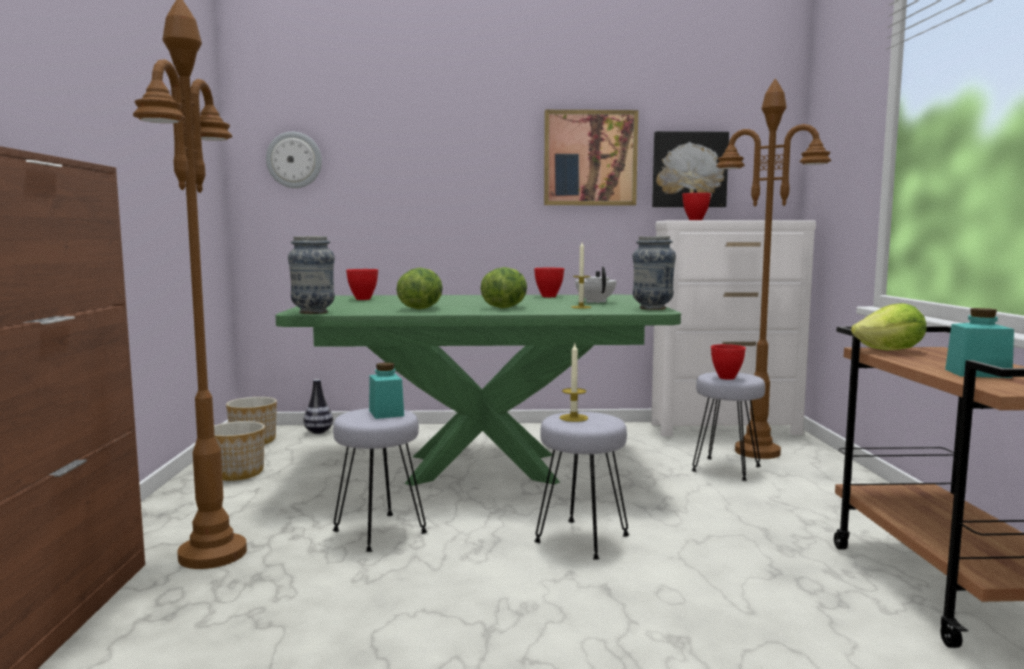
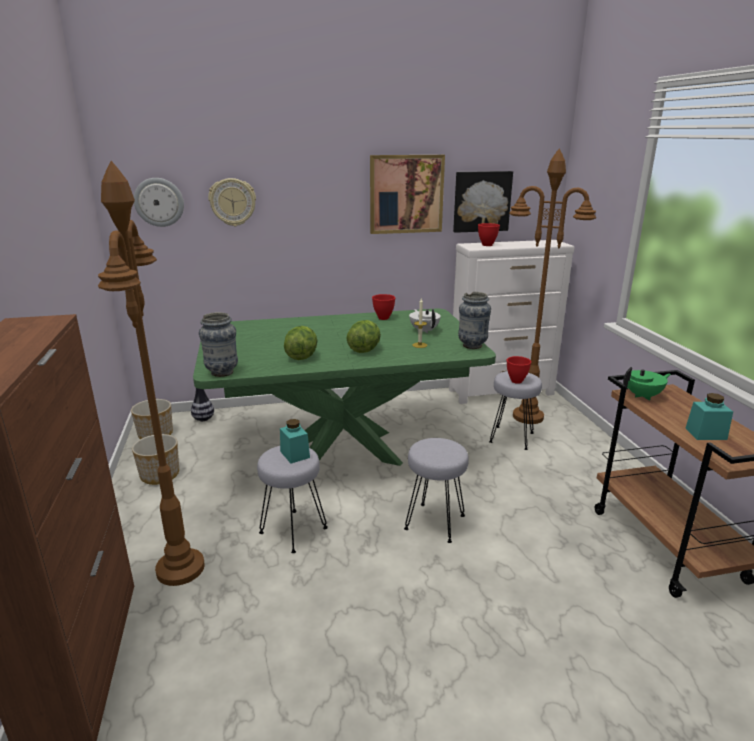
camera: 10 degrees left, 15 degrees up
(363, 299) = (242, 333): red bowl -> none
(378, 162) = (232, 202): none -> wall clock
(573, 418) = (431, 449): candle -> none
(890, 351) = (643, 396): lettuce -> green teapot

